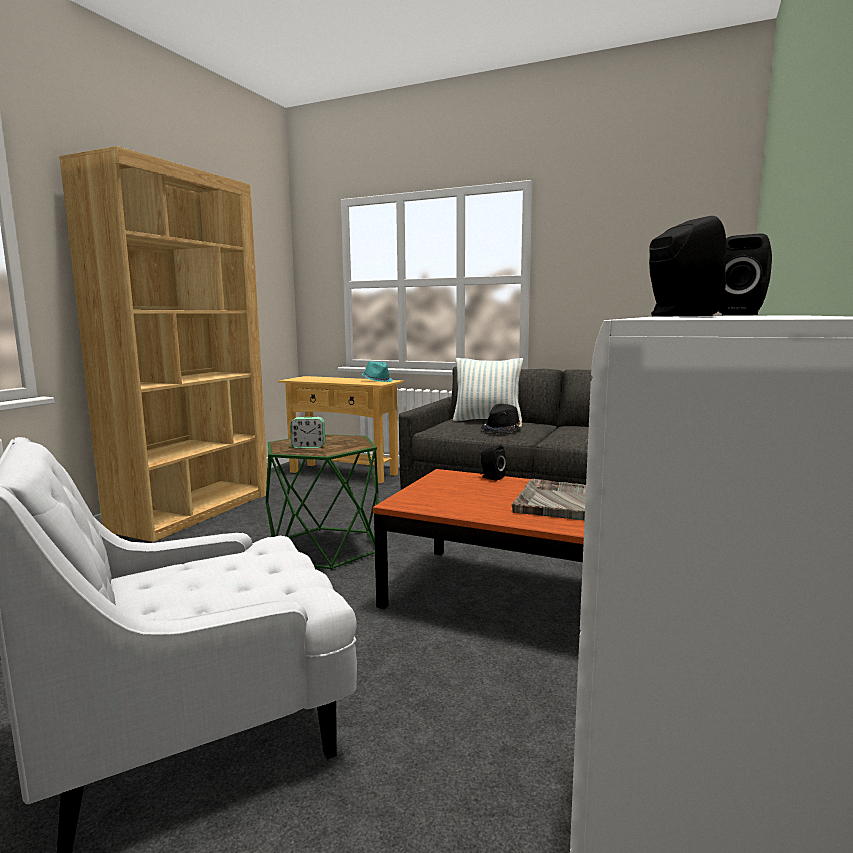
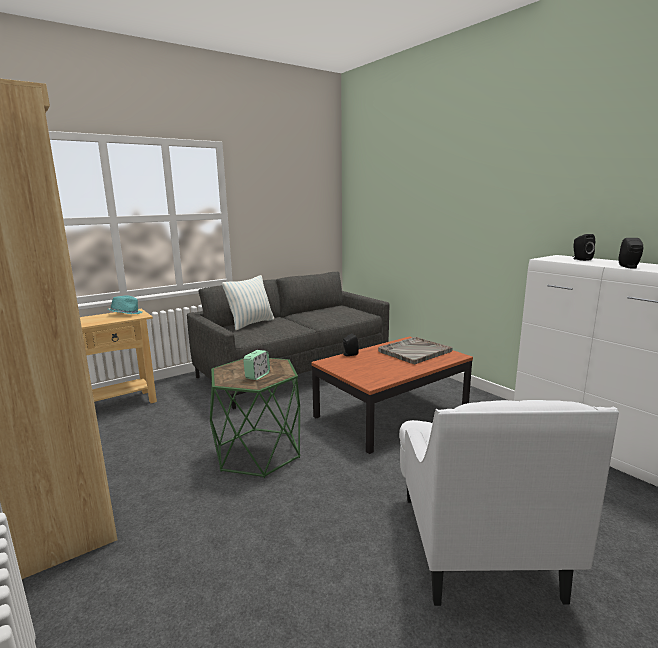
camera: 60 degrees left, 5 degrees up
(502, 429) = (283, 326): black hat -> none

